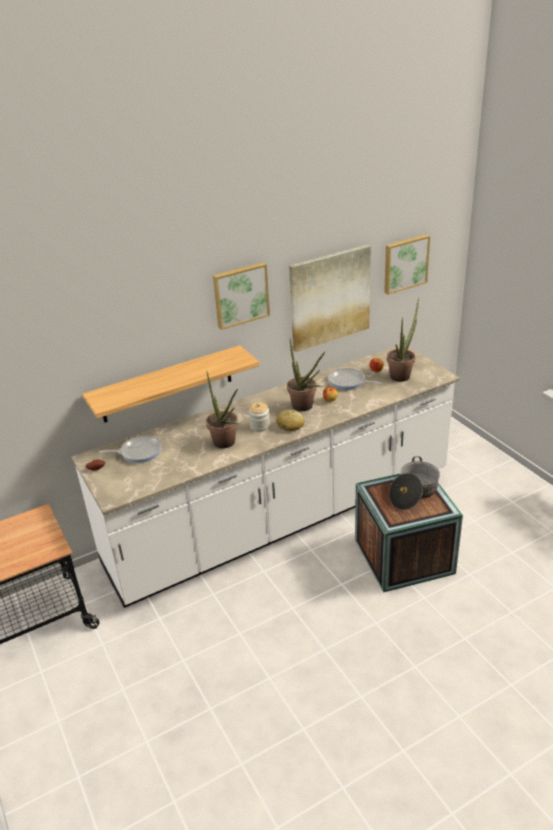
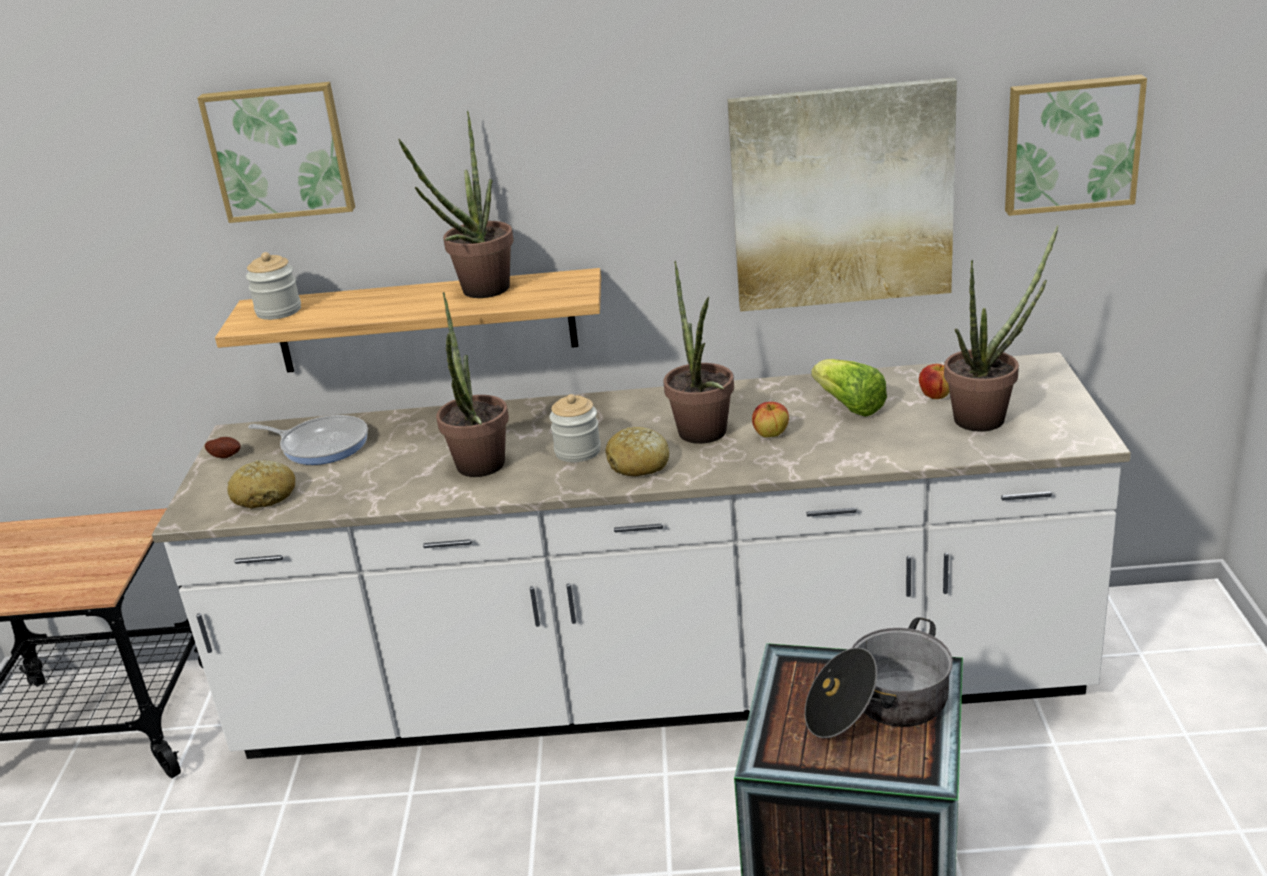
camera: 30 degrees right, 5 degrees down
(112, 394) = (278, 311): none -> jar
(139, 481) = (265, 496): none -> bread
(200, 367) = (478, 293): none -> potted plant
(240, 295) = (600, 150): picture -> picture (280, 151)
(348, 382) = (849, 406): frying pan -> lettuce

